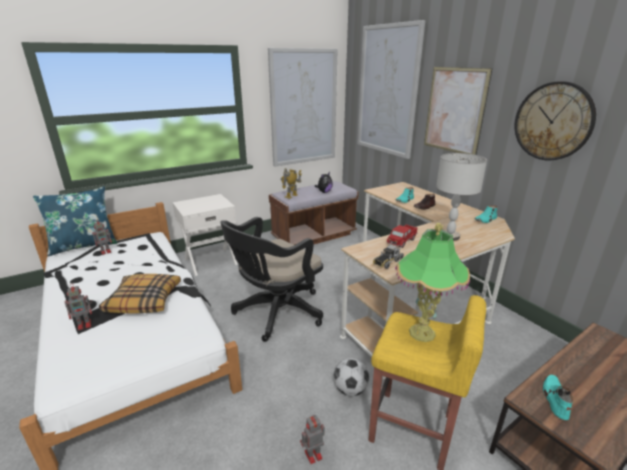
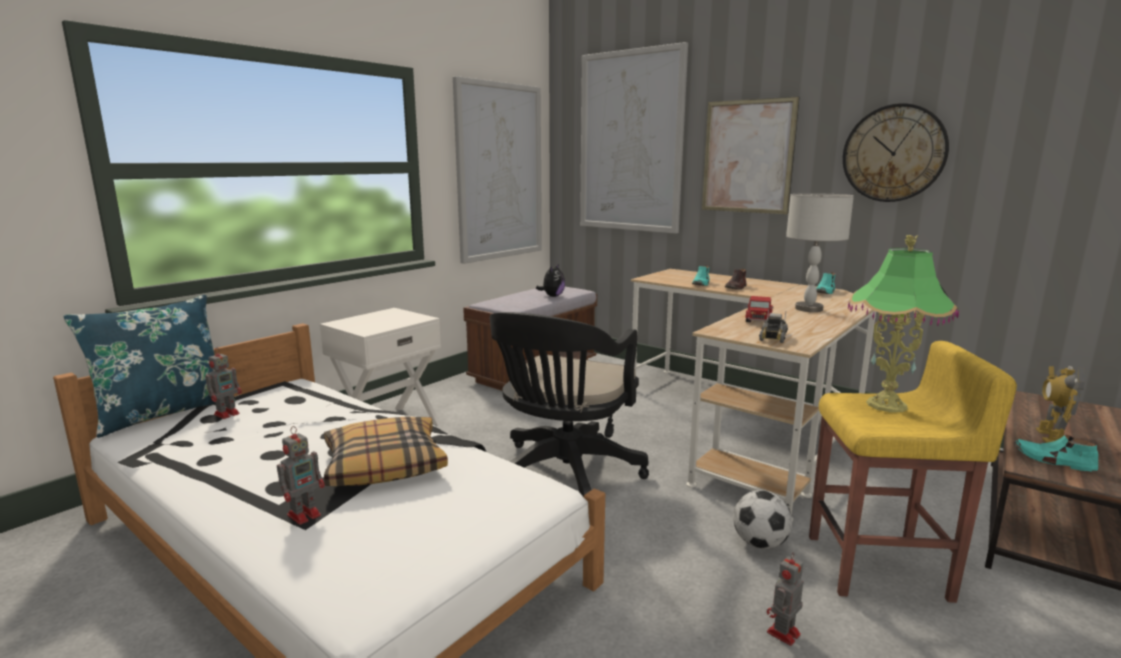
camera: 20 degrees left, 10 degrees down
(291, 196) = (508, 304): toy robot -> toy robot (1050, 437)
(554, 399) = (1053, 461): turquoise shoe -> turquoise shoe turned 45 degrees counterclockwise

